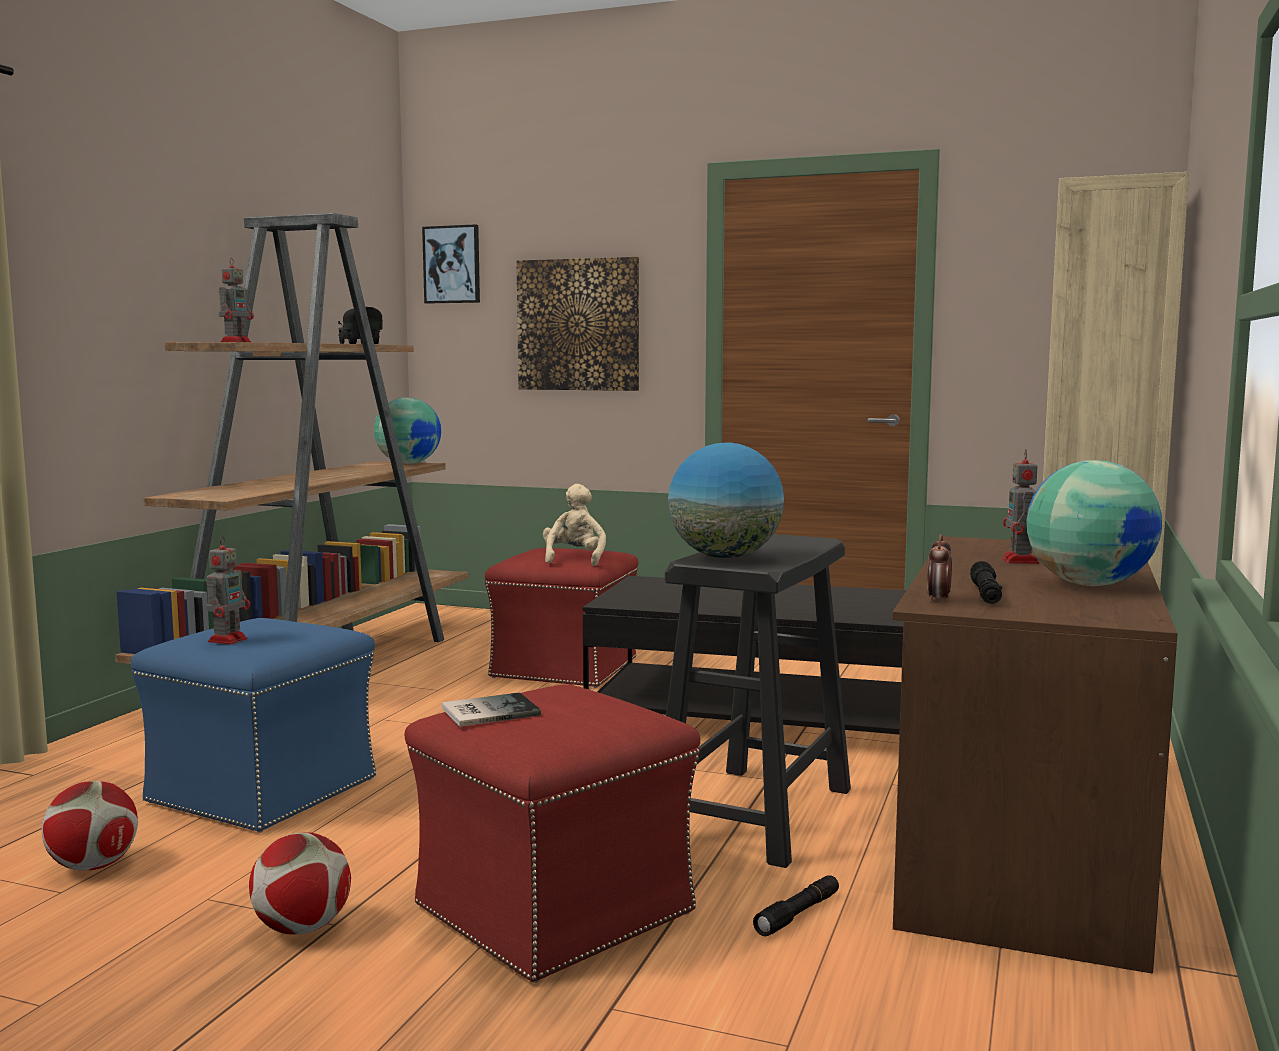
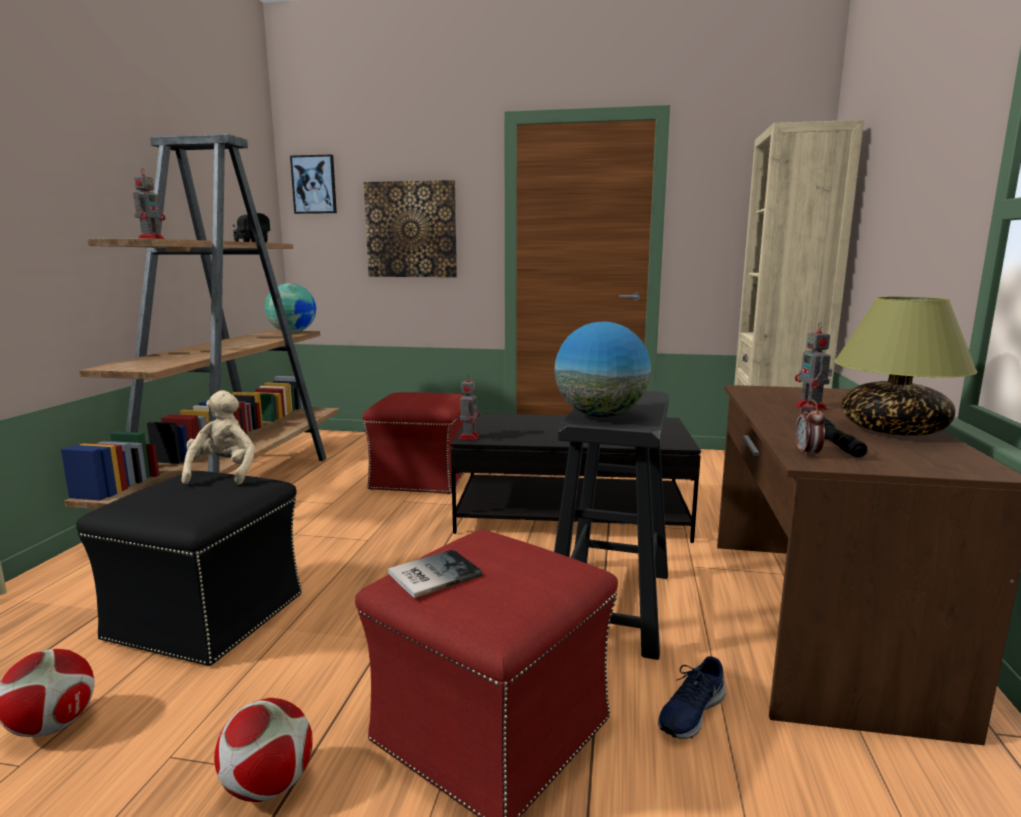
camera: 10 degrees left, 5 degrees up
(229, 640) = (168, 499): toy robot -> toy robot (469, 437)
(264, 789) = (208, 615): blue ottoman -> black ottoman
(574, 559) = (428, 402): beige plush toy -> beige plush toy (223, 473)
(798, 914) = (690, 712): black flashlight -> blue shoe
(1088, 584) = (892, 430): globe -> table lamp

